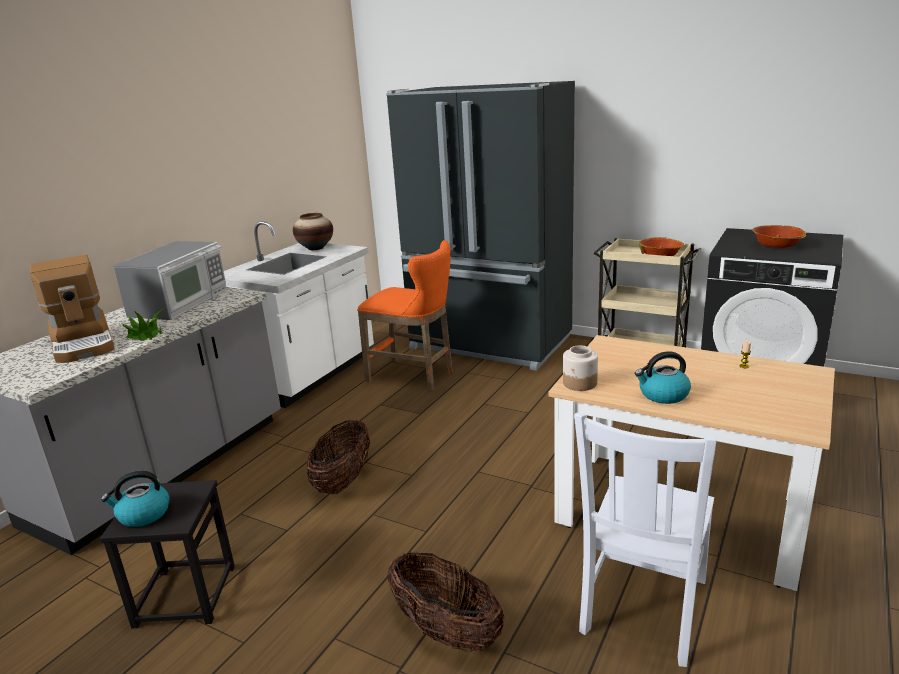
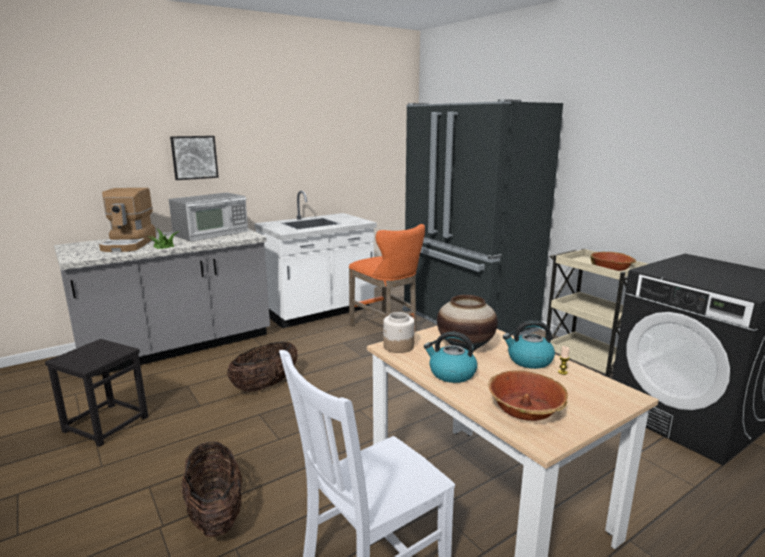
camera: 25 degrees right, 5 degrees down
(121, 198) = (194, 157): none -> picture
(143, 514) = (79, 356): kettle -> kettle (529, 360)
(315, 248) = (342, 218): vase -> vase (465, 347)
(777, 246) = (712, 275): bowl -> bowl (525, 410)

